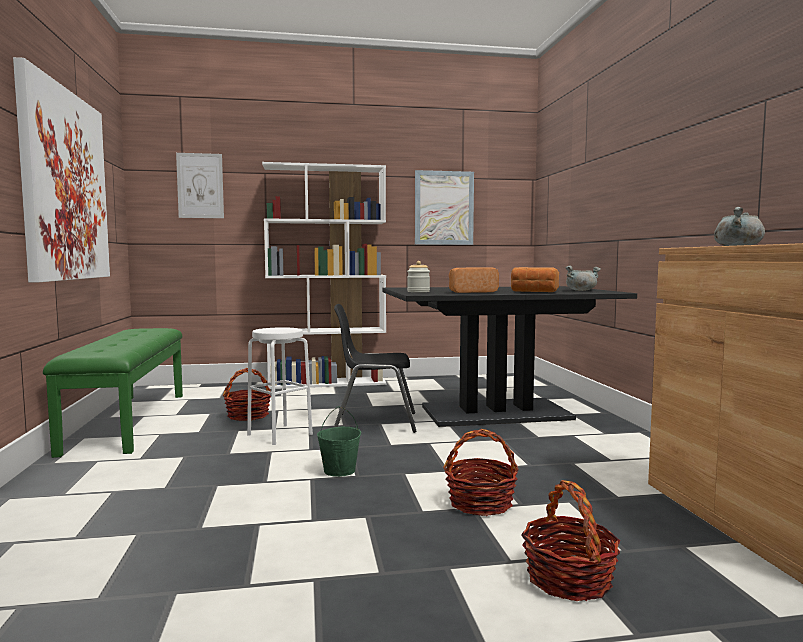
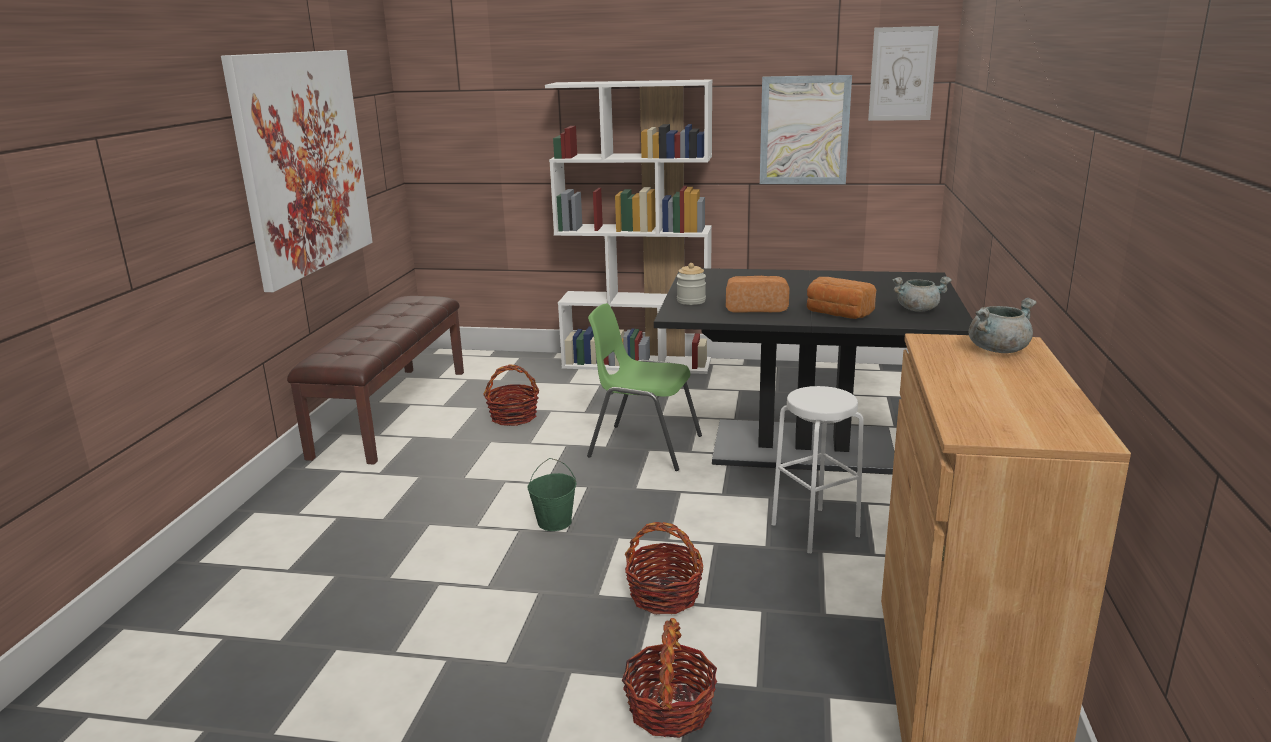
camera: 20 degrees right, 15 degrees up
(127, 421) = (392, 411): green bench -> brown bench
(200, 186) = (480, 109): picture -> picture (902, 74)
(279, 434) = (529, 454): white stool -> white stool (814, 529)
(374, 422) = (643, 446): black chair -> green chair

